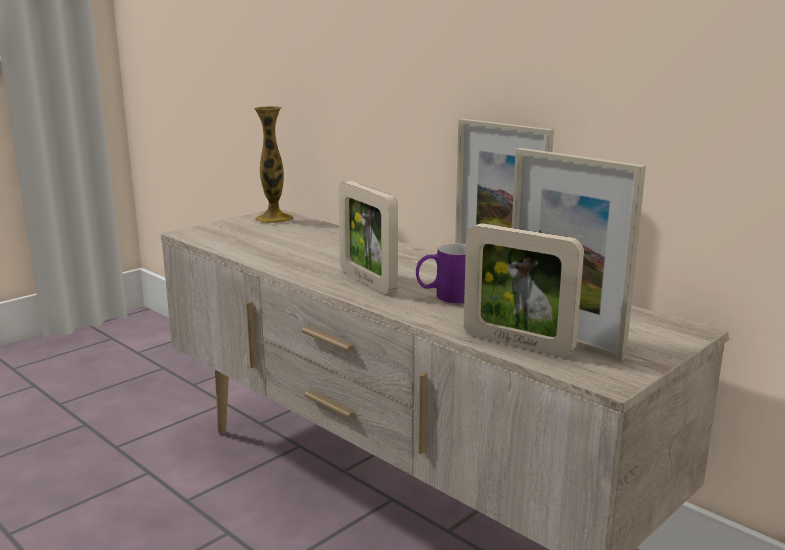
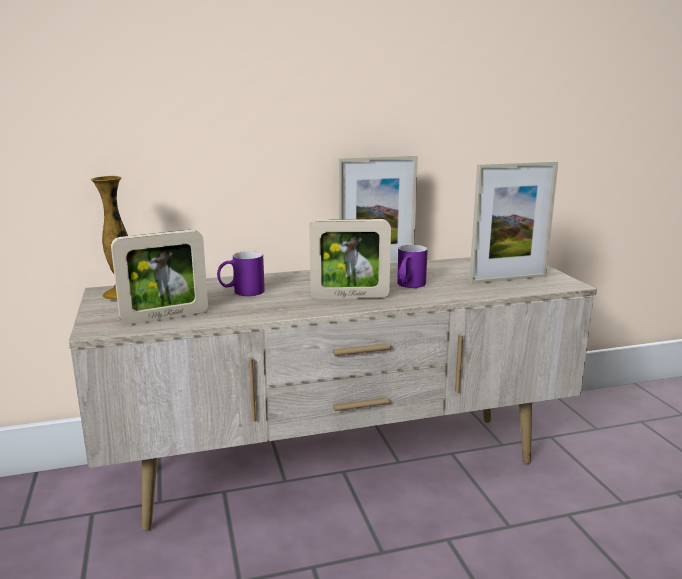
camera: 60 degrees left, 0 degrees up
(325, 246) = (241, 292): none -> purple mug
(517, 344) = (506, 288): picture frame -> picture frame (165, 317)

